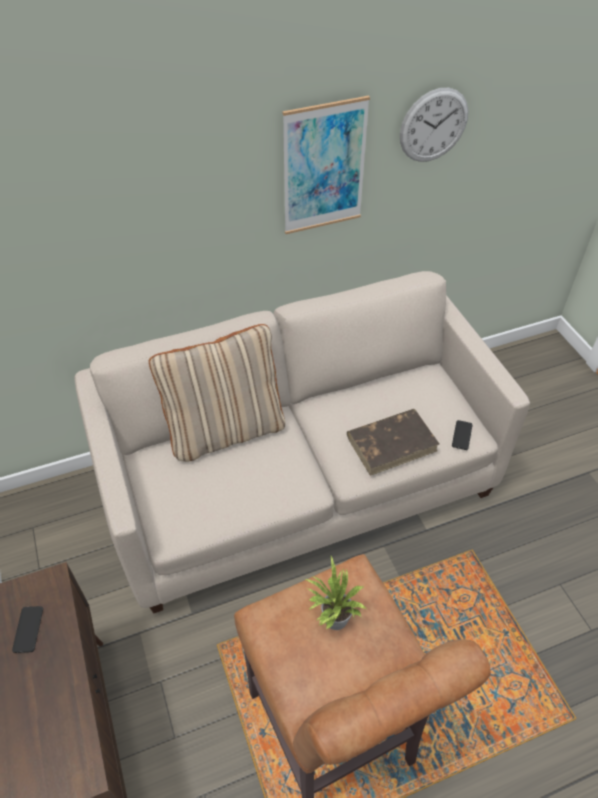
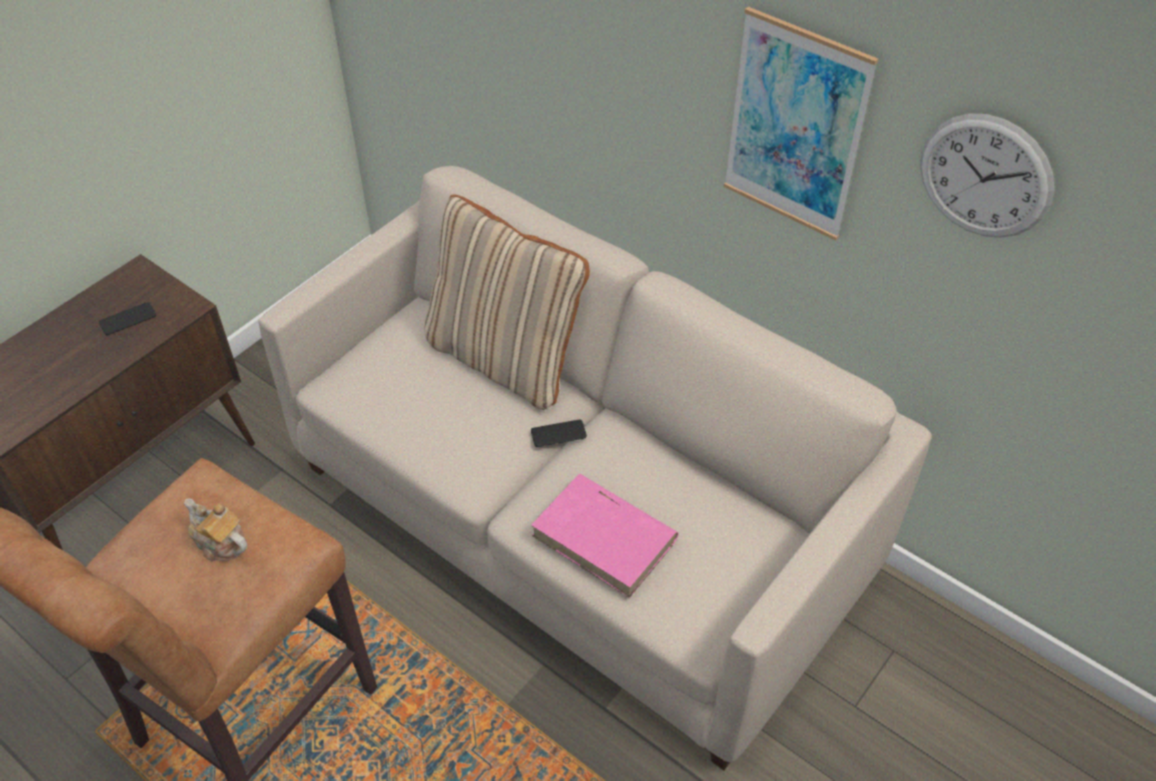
camera: 60 degrees right, 0 degrees up
(332, 620) = (220, 543): potted plant -> teapot
(392, 443) = (605, 538): brown book -> pink book
(462, 435) = (688, 621): phone -> phone (558, 434)

